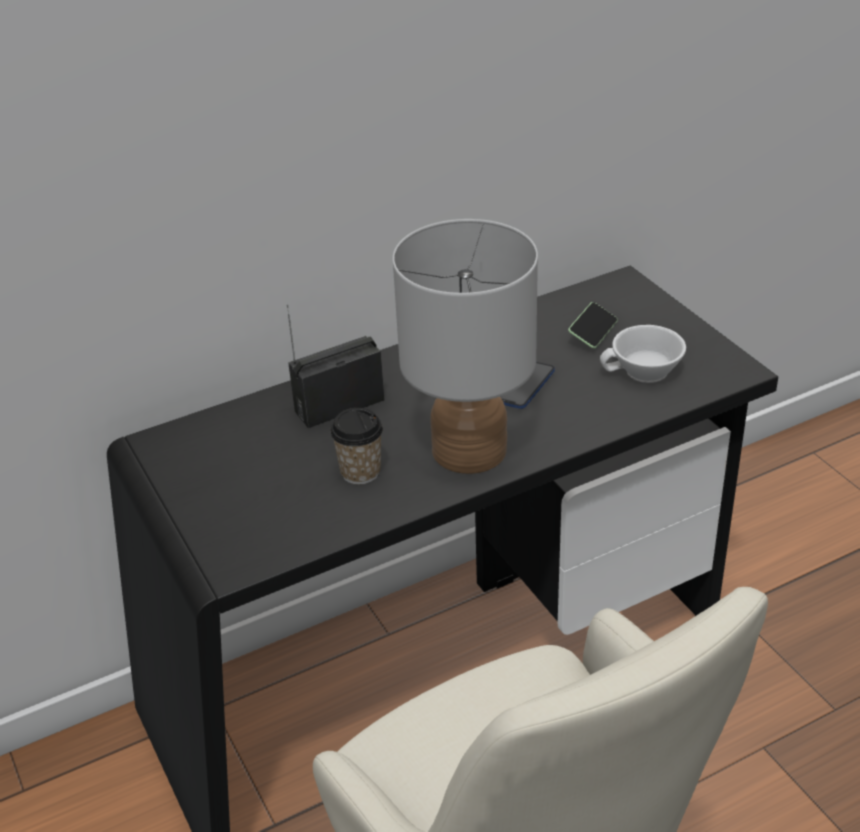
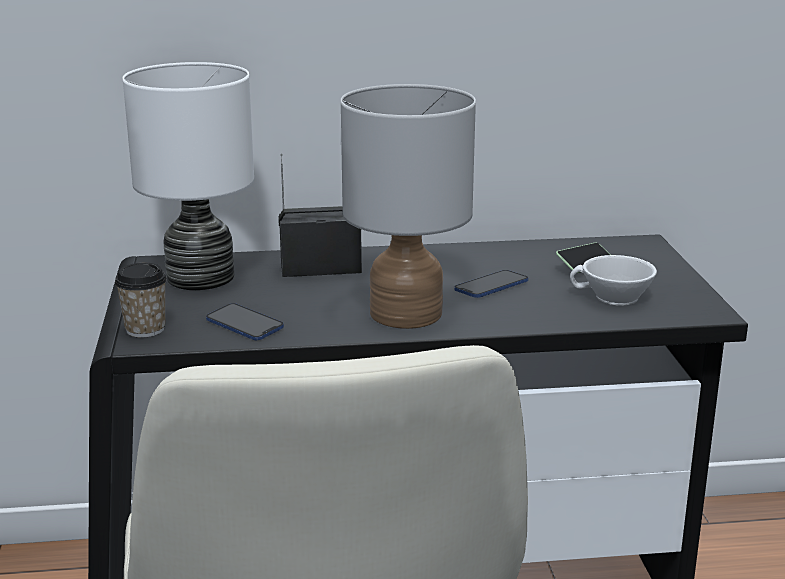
camera: 20 degrees right, 15 degrees down
(223, 452) = (201, 277): none -> white table lamp
(321, 511) = (244, 324): none -> phone
(360, 472) = (300, 309): cup -> cup (145, 329)

